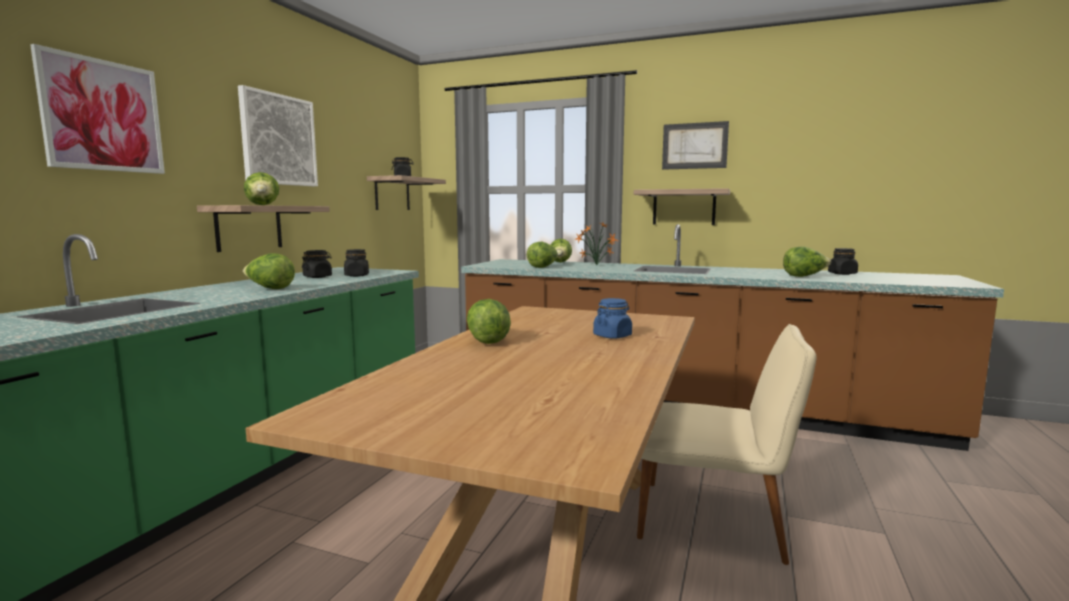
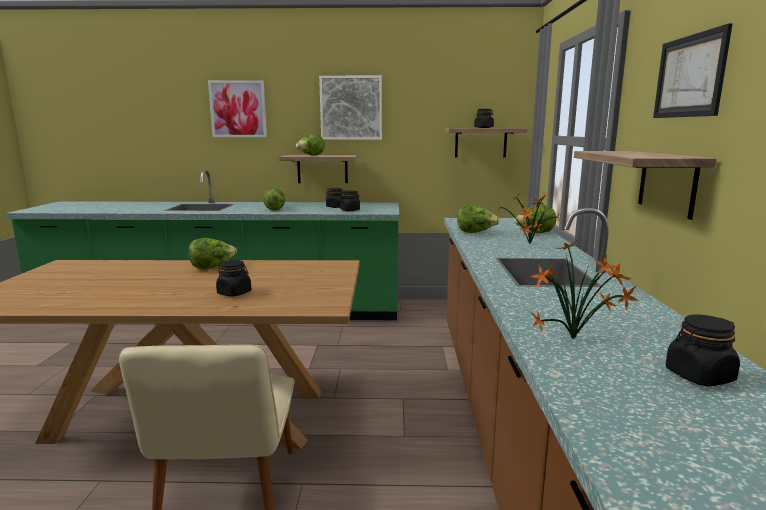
camera: 70 degrees right, 5 degrees up
(612, 336) = (234, 293): blue jar -> black jar
(804, 276) = (576, 339): lettuce -> potted plant

